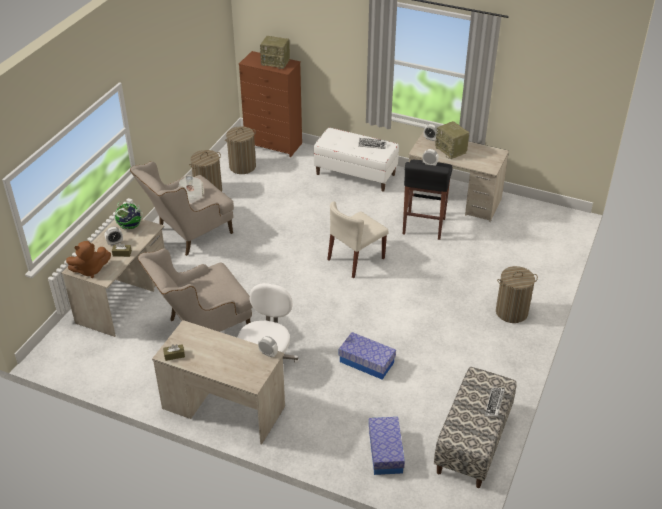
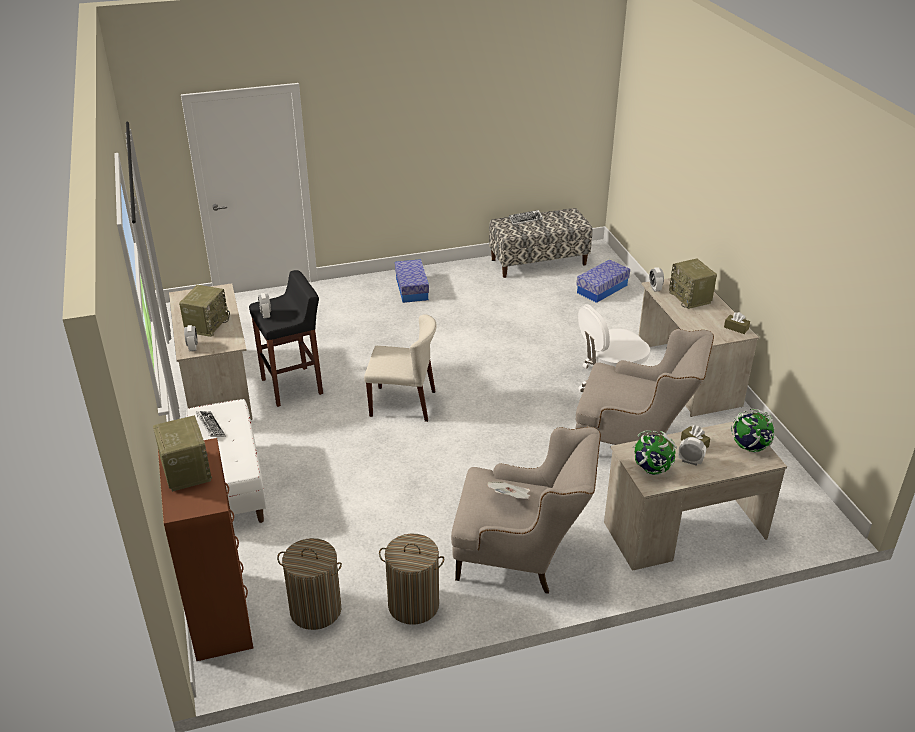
camera: 130 degrees left, 5 degrees down
(90, 270) = (749, 447): brown plush toy -> globe
(233, 362) = (691, 298): none -> radio
(367, 362) = (531, 334): storage box -> storage box (411, 289)
(511, 312) = (372, 293): laundry basket -> none

